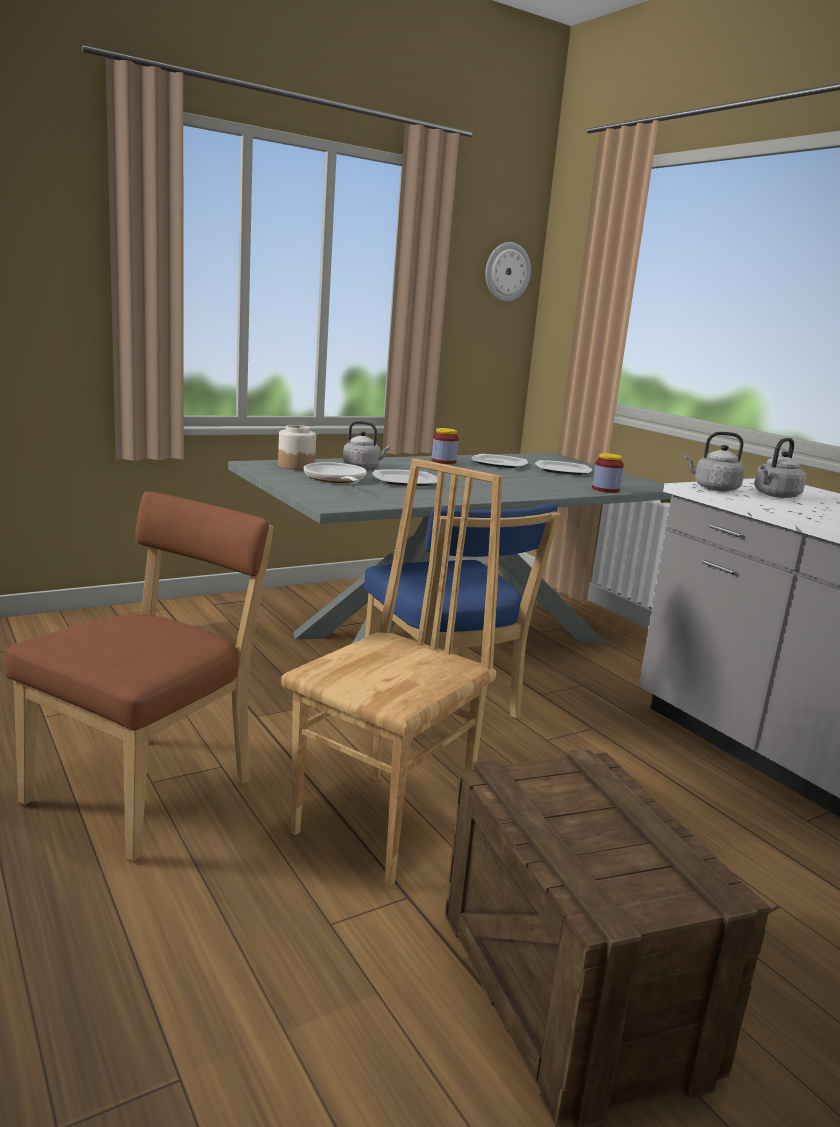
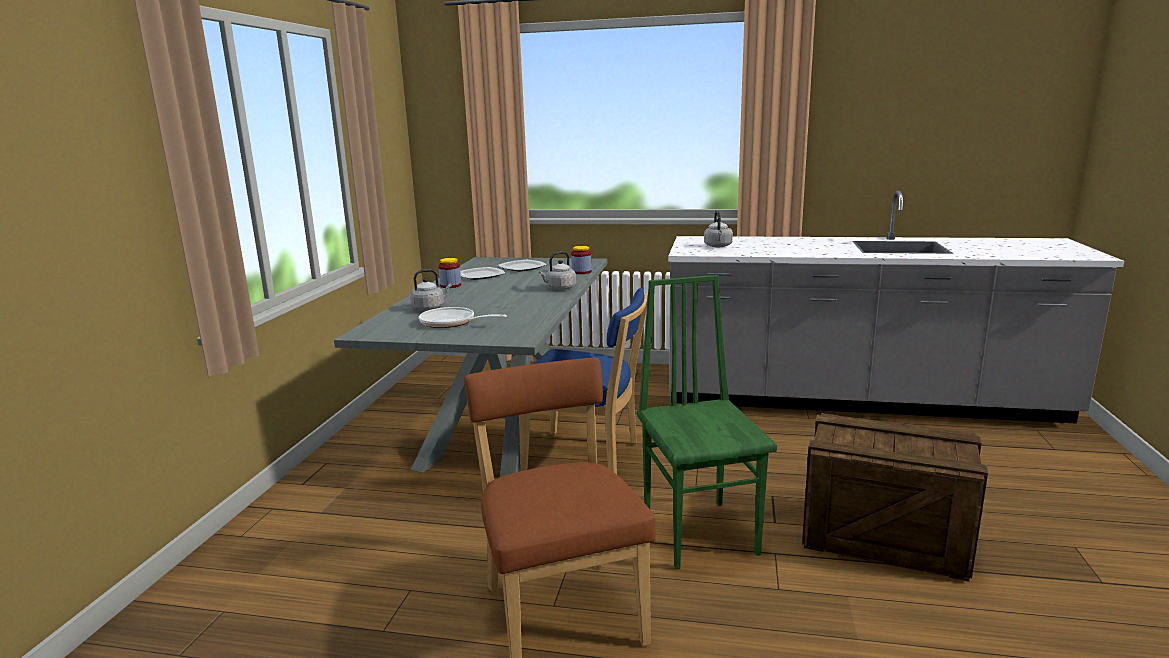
camera: 45 degrees left, 0 degrees up
(296, 466) = (392, 324): jar -> none
(385, 825) = (701, 532): brown chair -> green chair
(404, 480) = (485, 307): plate -> none
(507, 272) = (392, 119): wall clock -> none
(713, 488) = (691, 251): grey kettle -> grey kettle (559, 288)

